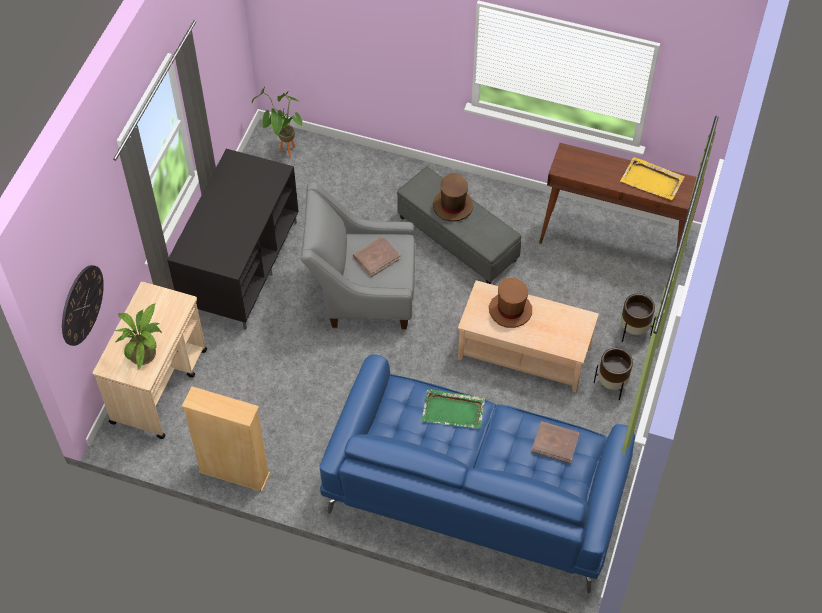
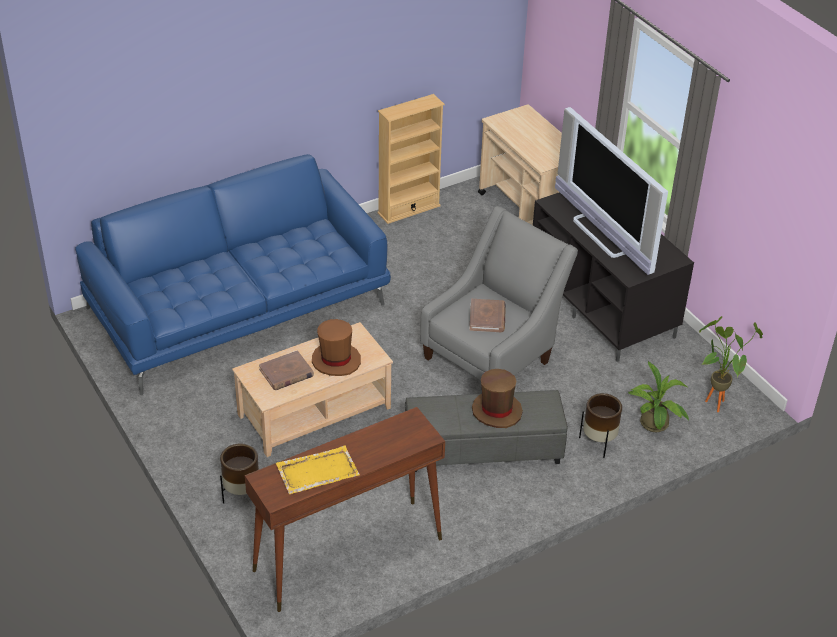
camera: 130 degrees right, 15 degrees down
(81, 305) = (554, 52): wall clock -> none
(145, 352) = (517, 130): potted plant -> potted plant (655, 426)
(242, 213) = (604, 235): none -> television
(454, 410) = (288, 268): green tray -> none
(555, 443) = (188, 300): brown book -> brown book (286, 373)
(611, 385) = (214, 440): brown planter -> brown planter (598, 442)

